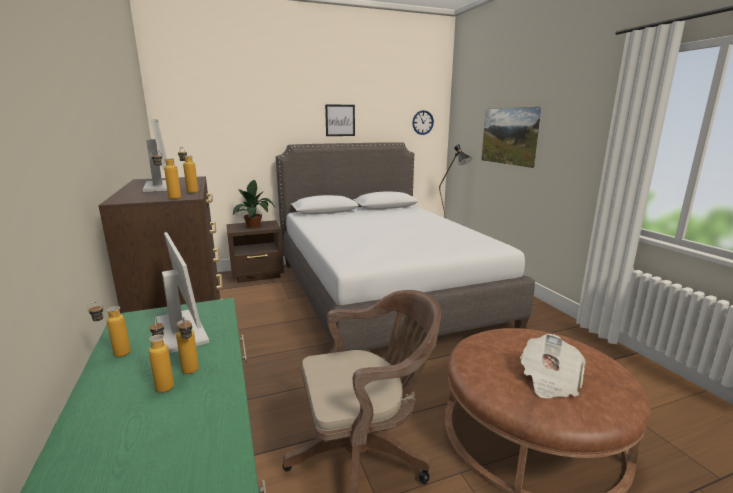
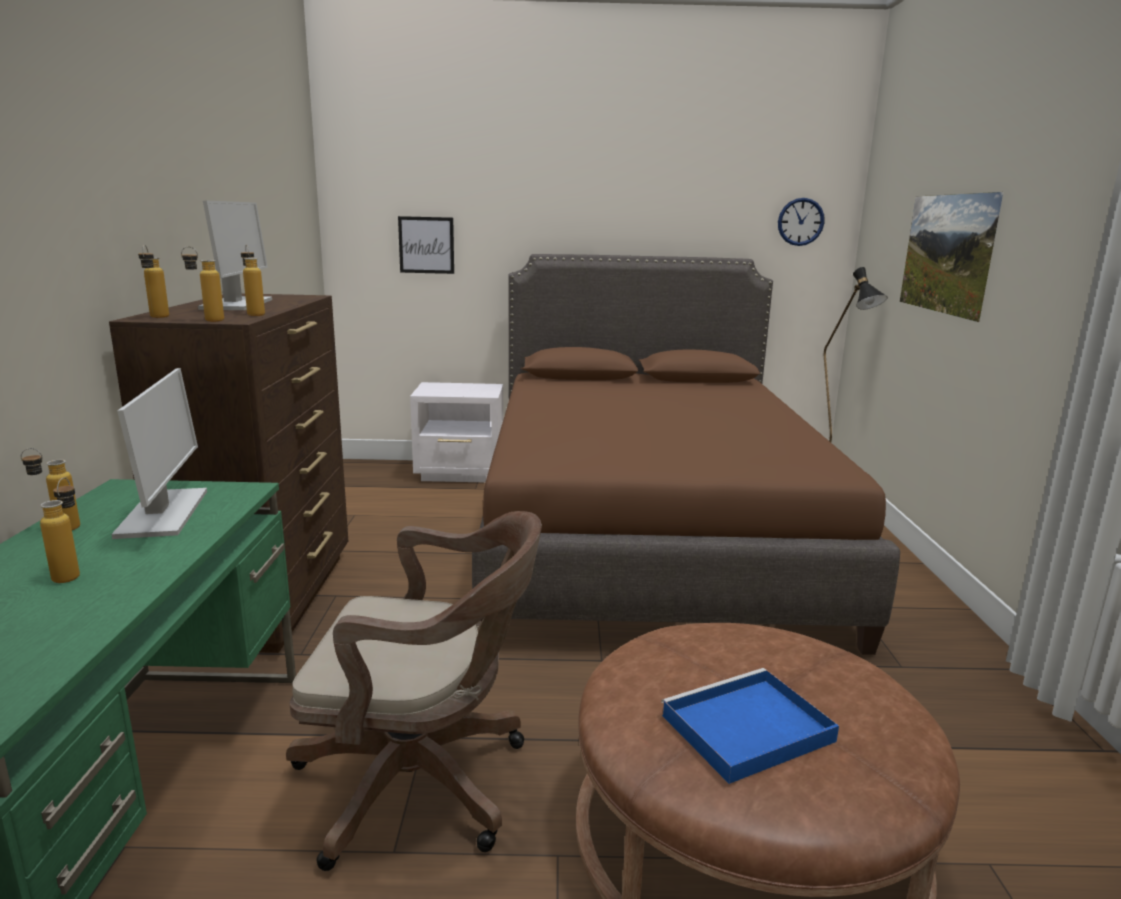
camera: 20 degrees right, 0 degrees up
(191, 373) = (113, 568): bottle -> bottle (157, 317)
(255, 226) = (460, 389): potted plant -> none
(258, 275) = (461, 473): brown nightstand -> white nightstand
(340, 120) = (632, 214): picture -> picture (426, 245)
(382, 293) = (646, 535): grey bed -> brown bed
(549, 381) = (745, 729): newspaper -> blue tray

